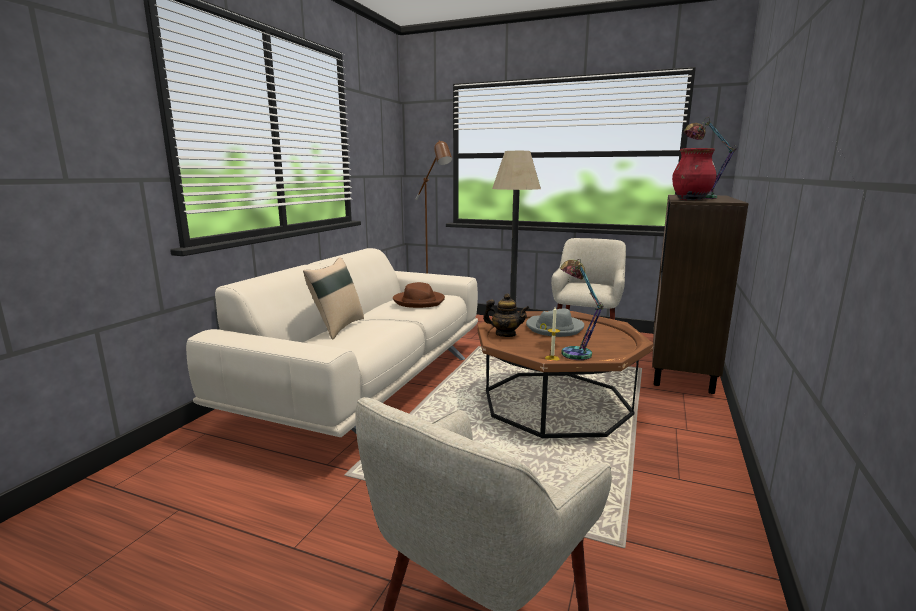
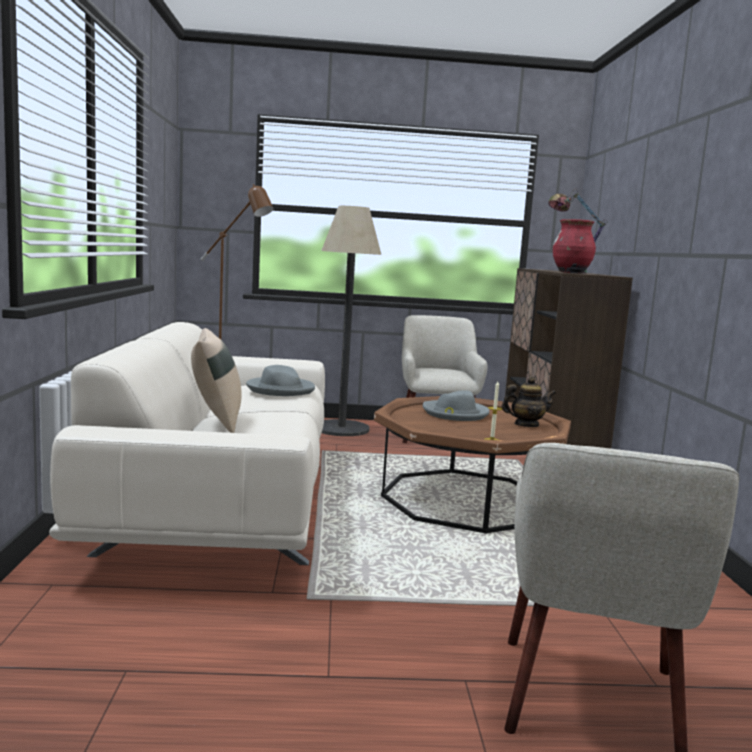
camera: 25 degrees left, 5 degrees down
(419, 301) = (280, 389): brown hat -> grey hat
(505, 334) = (413, 421): teapot -> teapot (526, 425)
(574, 351) = (504, 433): table lamp -> none

